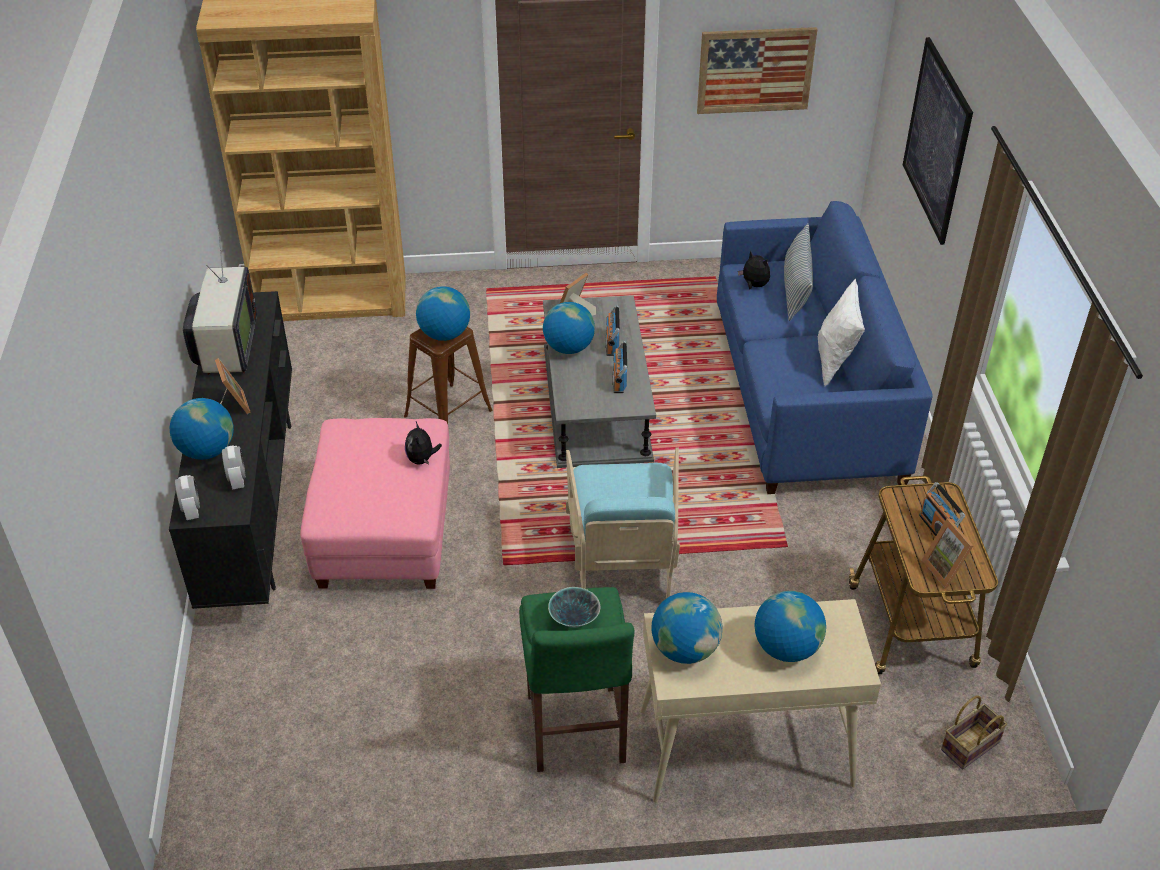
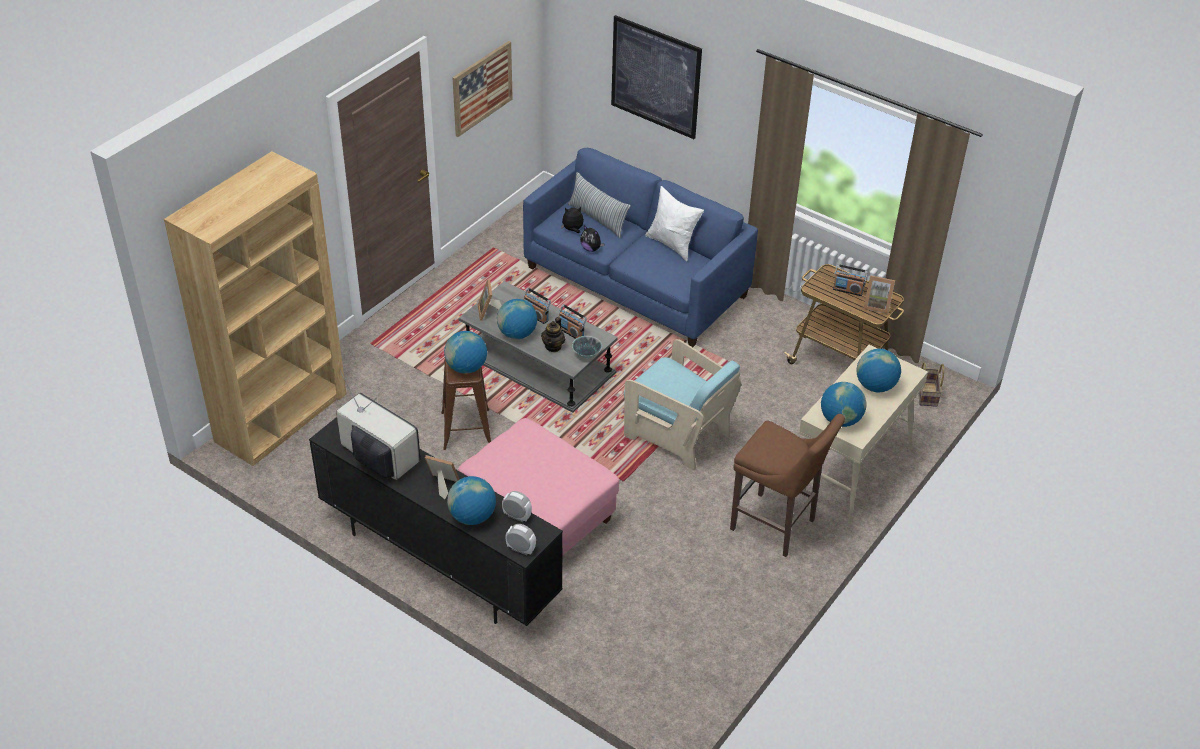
camera: 50 degrees left, 0 degrees up
(422, 459) = (553, 444): plush toy -> plush toy (591, 249)
(573, 620) = (776, 447): bowl -> bowl (586, 355)
(576, 734) = (776, 526): green stool -> brown stool
(582, 381) = (553, 346): none -> teapot

